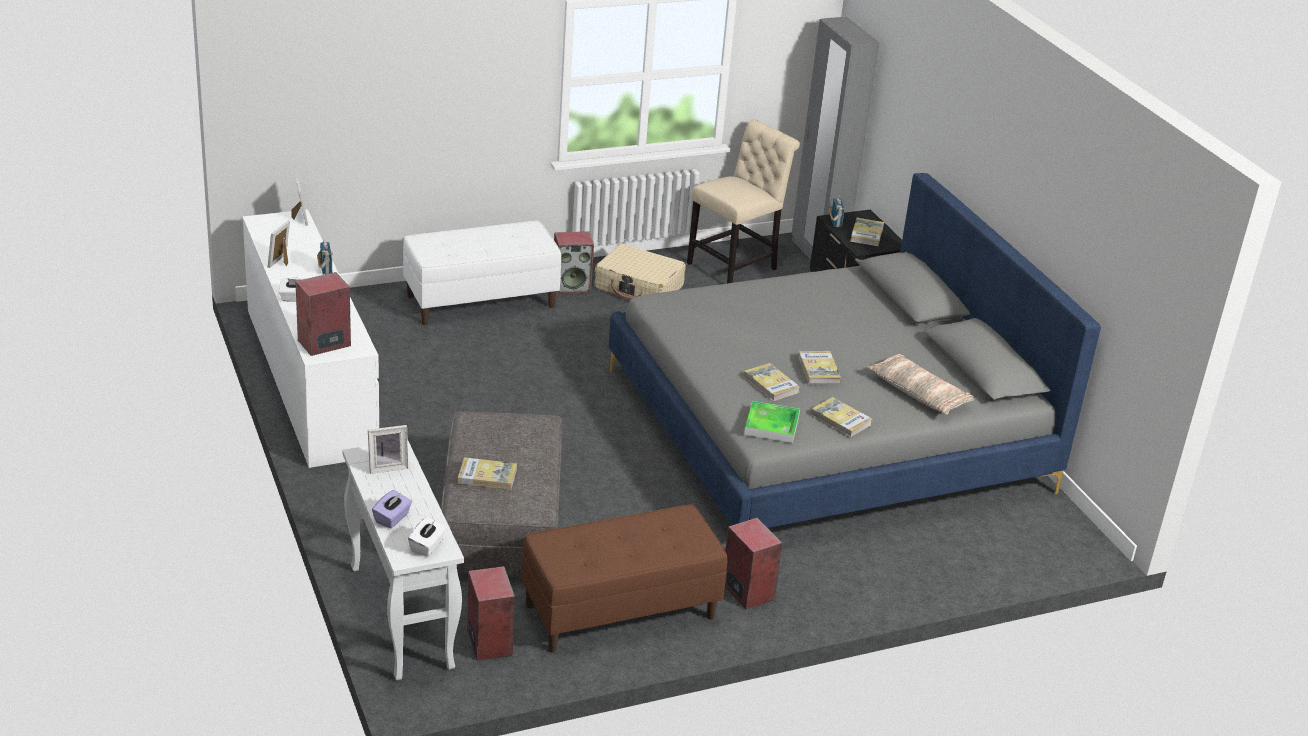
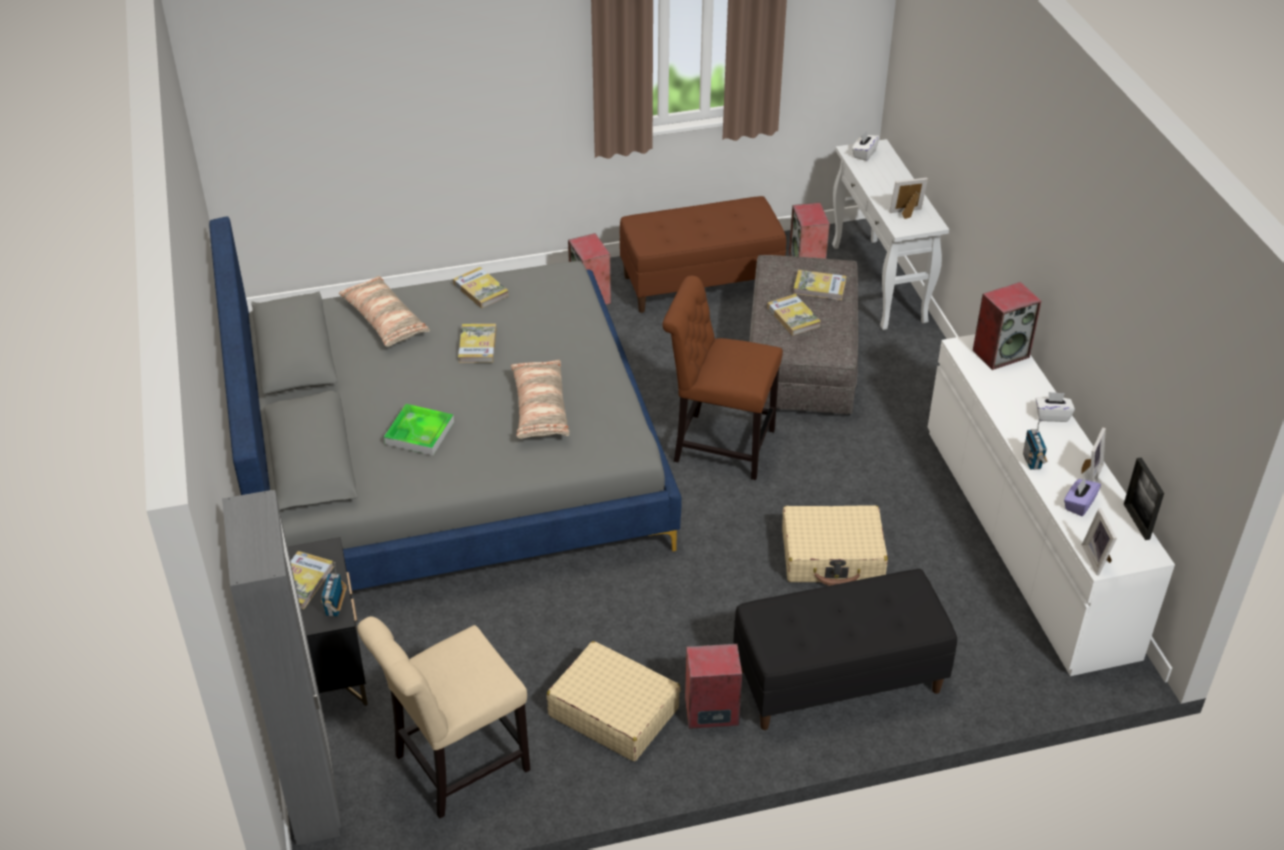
camera: 170 degrees left, 10 degrees up
(258, 237) = (1136, 521): none -> picture frame
(392, 518) = (894, 173): purple tissue box -> purple tissue box (1079, 504)
(479, 367) = (832, 556): none -> beige suitcase
(481, 301) = (838, 680): white bench -> black bench
(582, 445) = (718, 444): none -> brown chair
(741, 323) = (539, 408): none -> pillow
(771, 384) = (535, 331): book -> book (793, 317)
(771, 425) = (551, 285): tray -> tray (419, 433)

